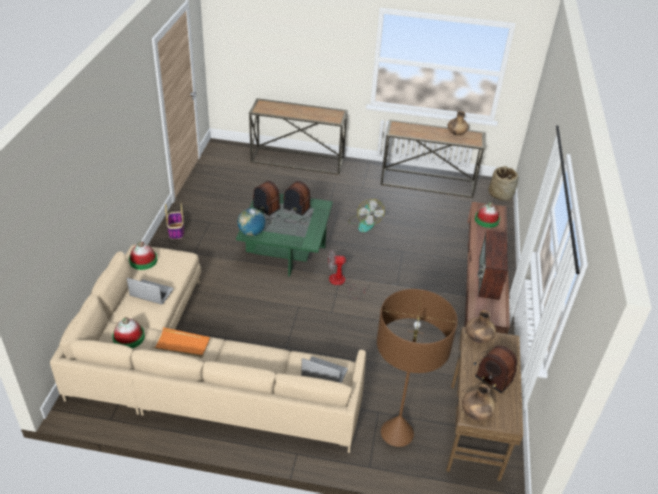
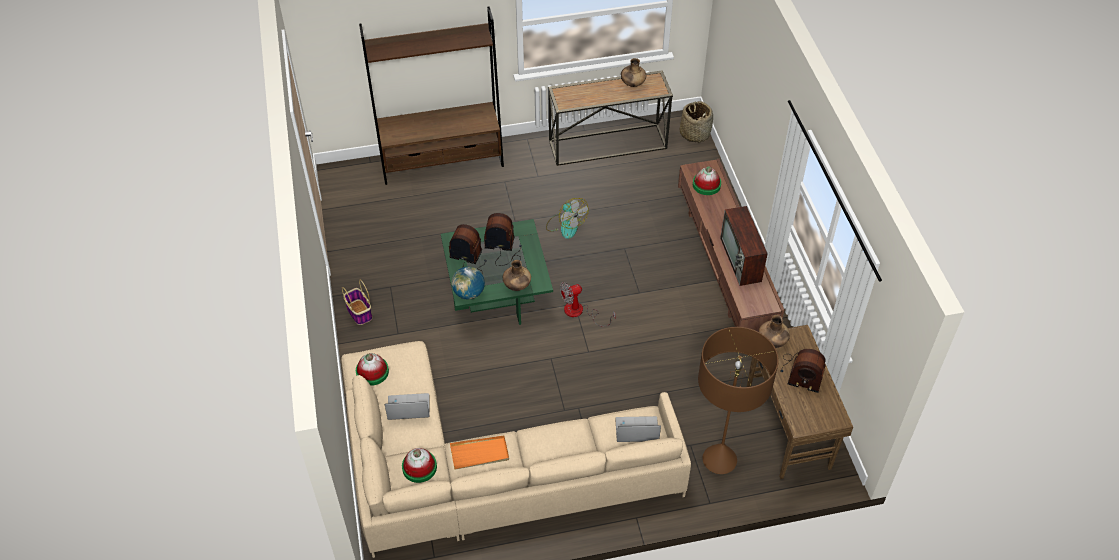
camera: 20 degrees left, 10 degrees up
(297, 160) = (442, 162): console table -> brown bookcase
(476, 413) = (804, 421): brown vase -> brown vase (517, 285)

